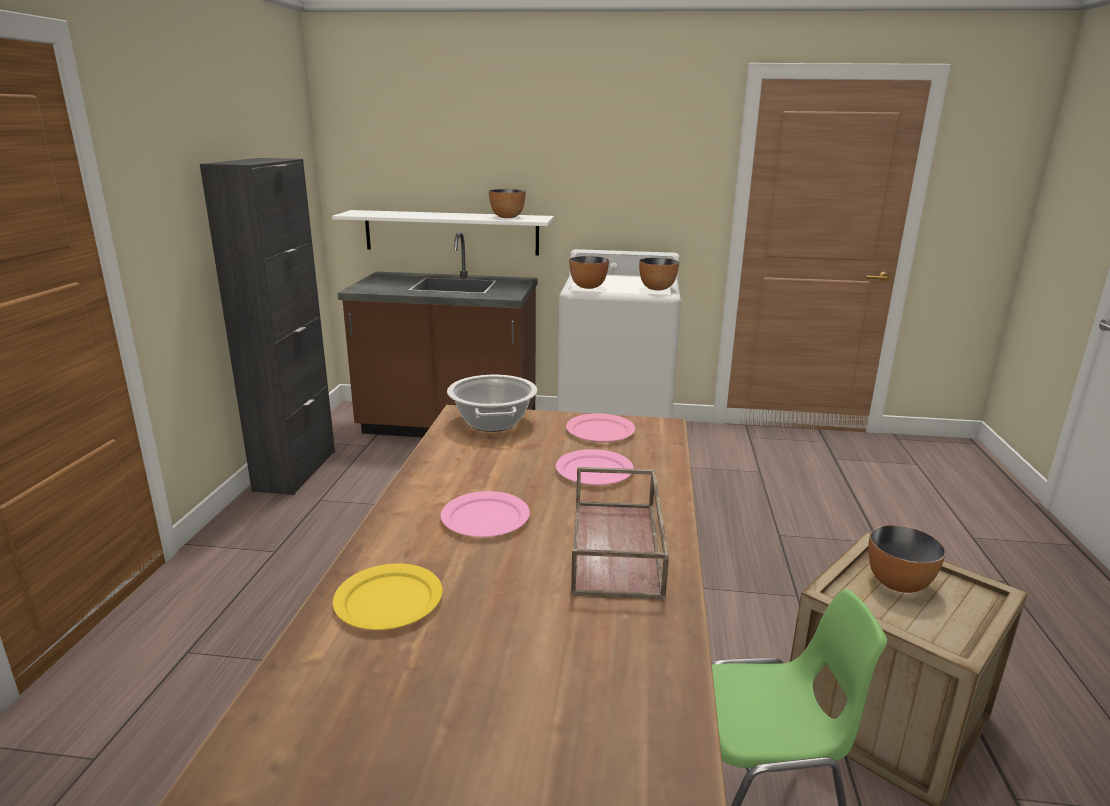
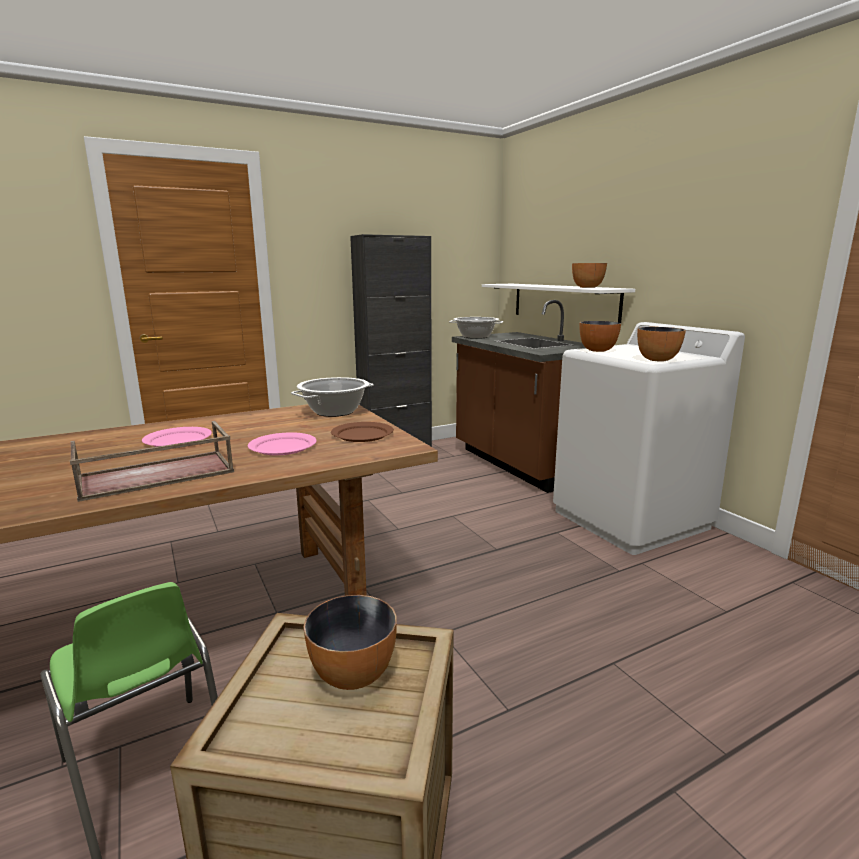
camera: 55 degrees right, 5 degrees down
(368, 288) = (476, 337): none -> cooking pot
(388, 601) = (60, 445): yellow plate -> none
(599, 431) = (362, 434): pink plate -> brown plate

